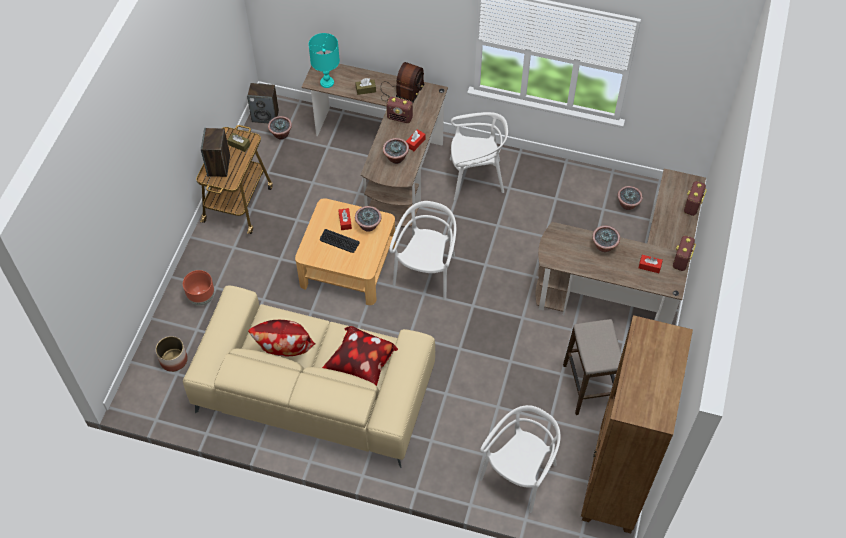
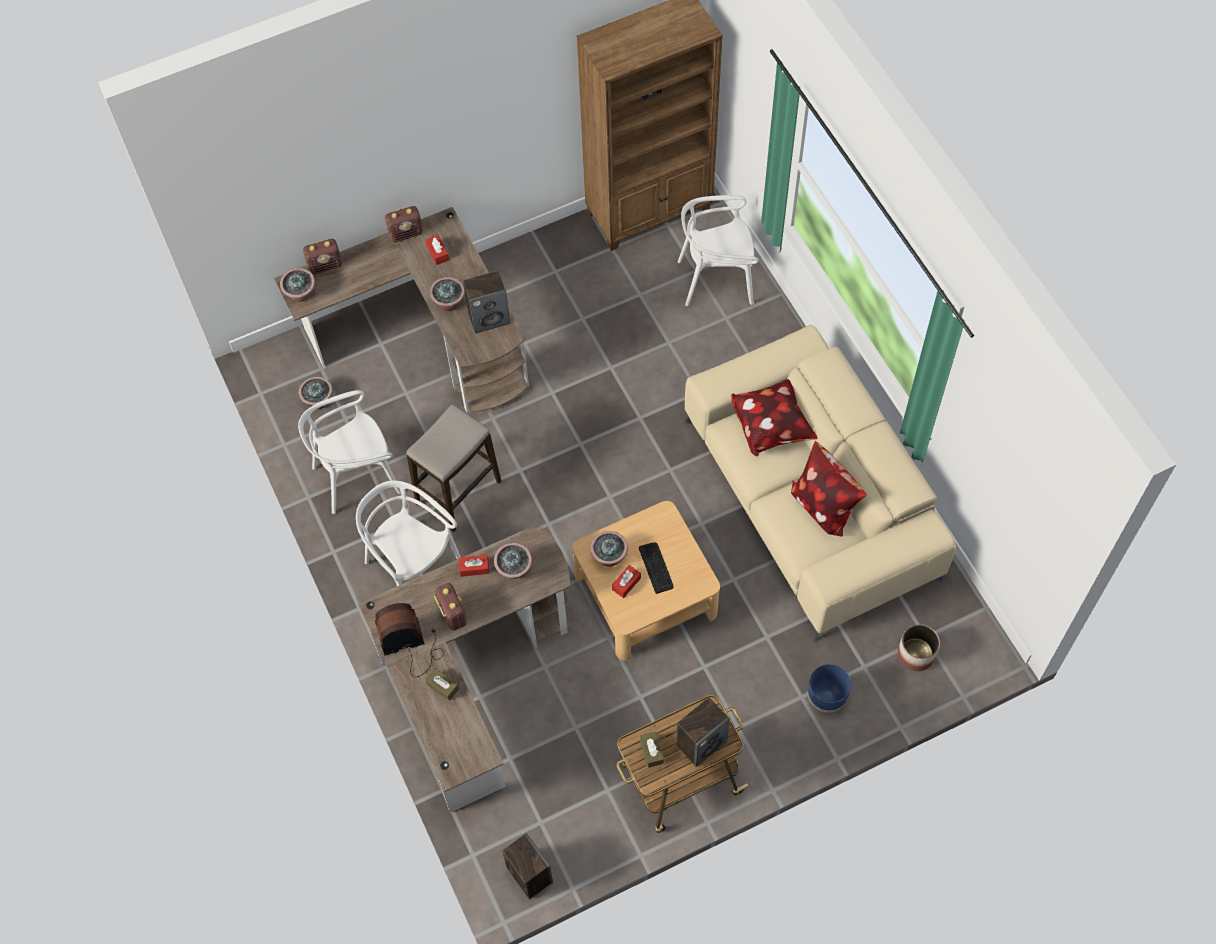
camera: 130 degrees left, 5 degrees up
(202, 298) = (826, 698): brown planter -> blue planter
(281, 134) = (540, 828): potted plant -> potted plant (301, 294)
(327, 82) = (470, 739): turquoise table lamp -> none
(426, 272) = (582, 514): white chair -> white chair (357, 476)
(573, 258) = (489, 318): none -> speaker
(588, 387) = (575, 289): stool -> stool (459, 493)

